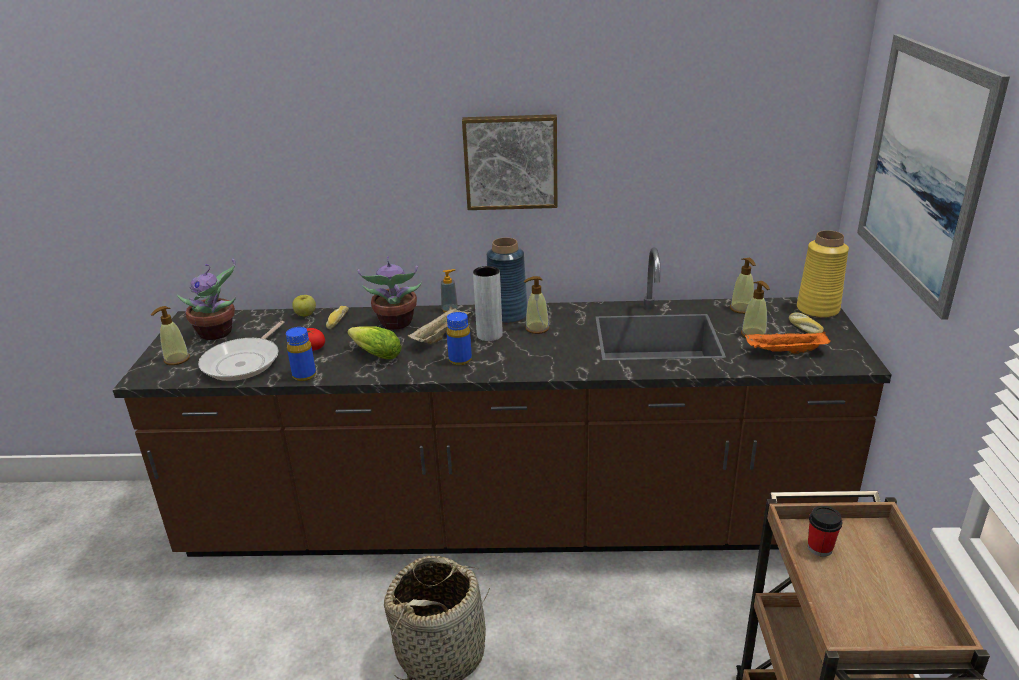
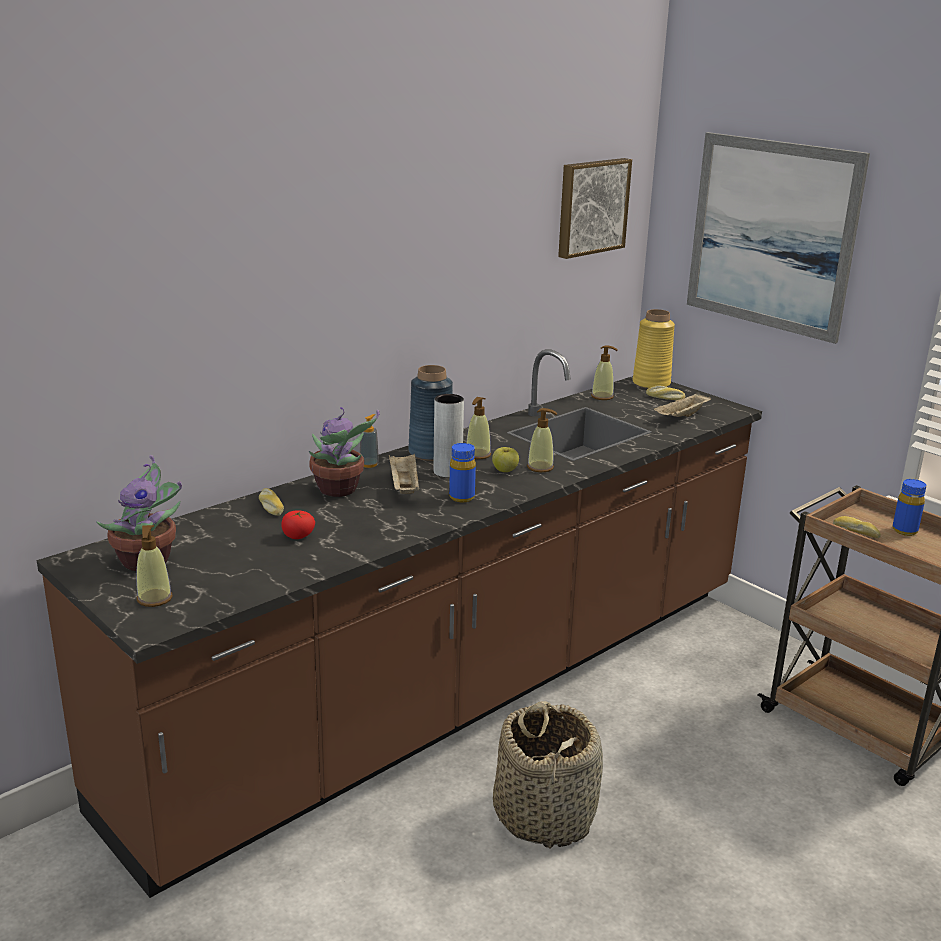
camera: 45 degrees left, 5 degrees down
(244, 362) = (246, 572): frying pan -> none
(304, 375) = (340, 559): blue bottle -> blue bottle (904, 530)
(305, 314) = (220, 513): apple -> apple (505, 470)
(374, 354) = (371, 519): lettuce -> none
(511, 161) = (413, 283): picture -> picture (591, 207)
(753, 334) = (642, 411): soap dispenser -> soap dispenser (540, 467)
(784, 352) = (682, 417): orange tray -> beige tray
(820, 548) = (856, 532): cup -> bread

